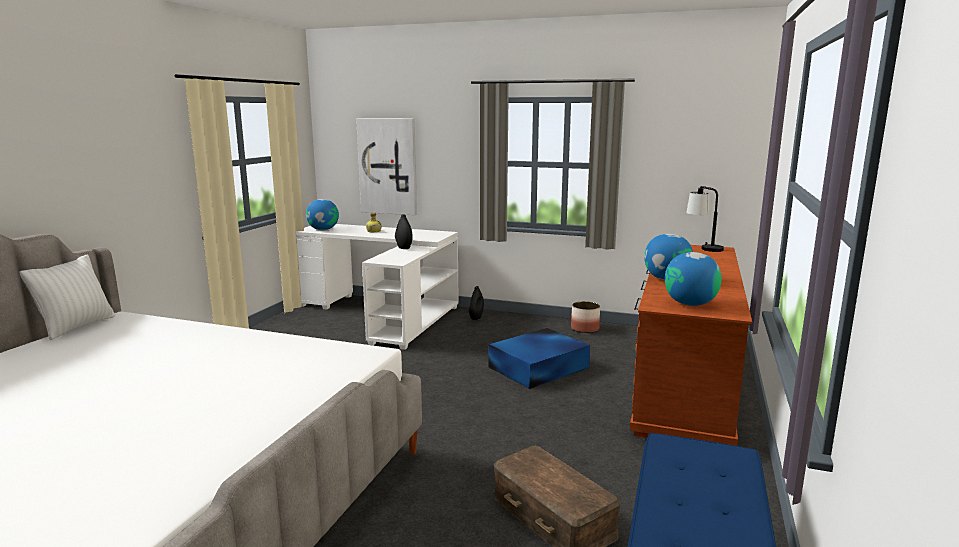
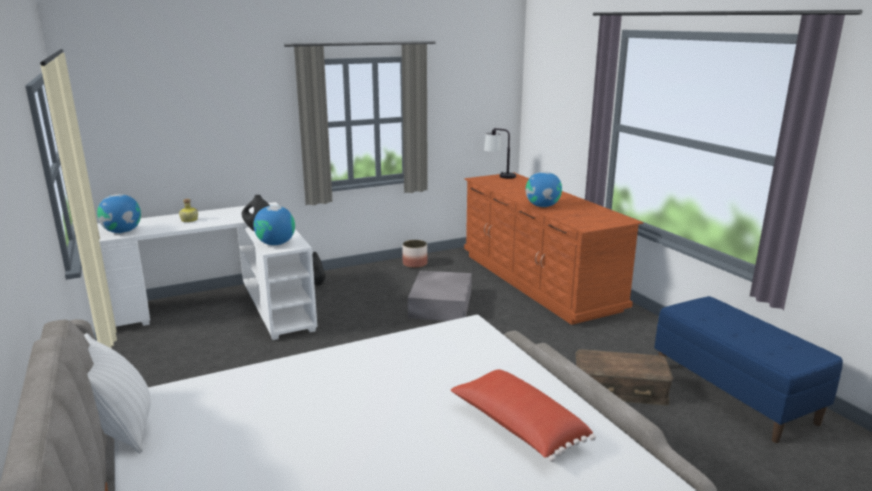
camera: 45 degrees left, 5 degrees up
(193, 429) = (517, 427): none -> red pillow
(388, 166) = (181, 142): picture -> none
(540, 367) = (441, 304): blue storage box -> grey storage box
(690, 304) = (596, 220): globe -> globe (276, 244)

